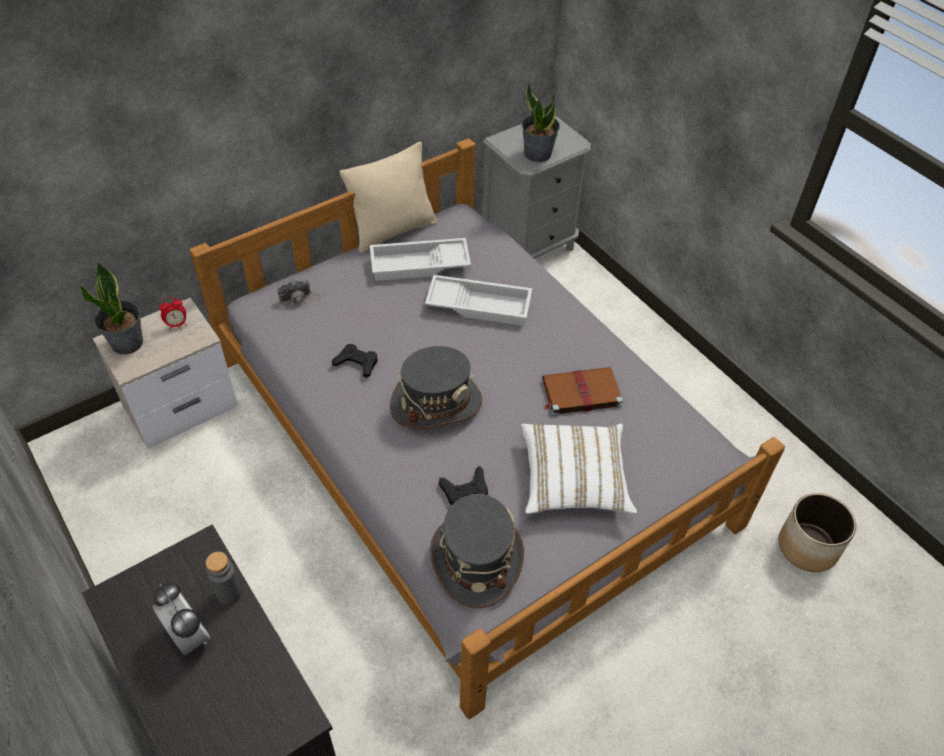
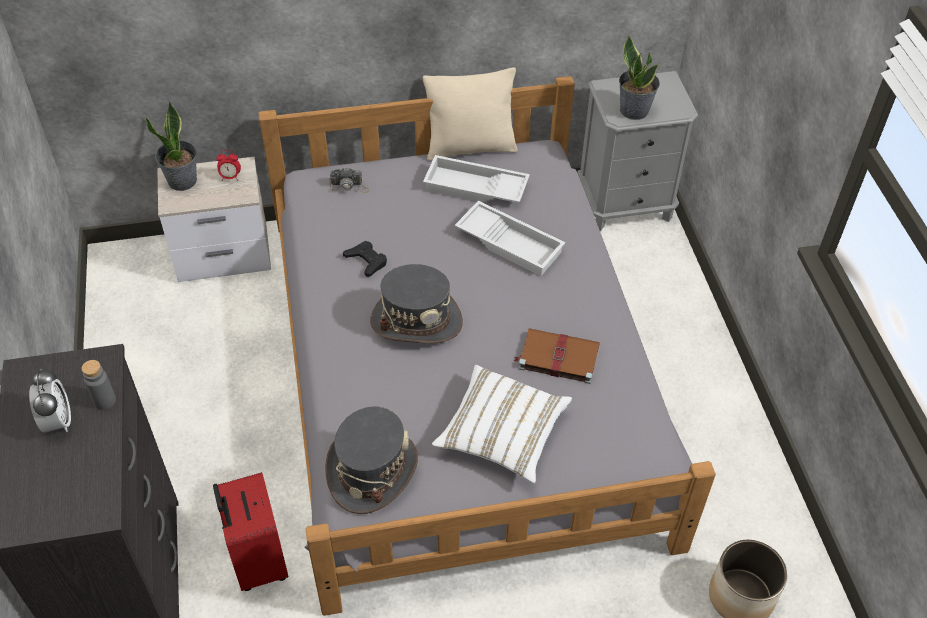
camera: 25 degrees right, 0 degrees up
(376, 694) = (257, 561): none -> red suitcase
(465, 490) = (397, 407): black game controller -> none

